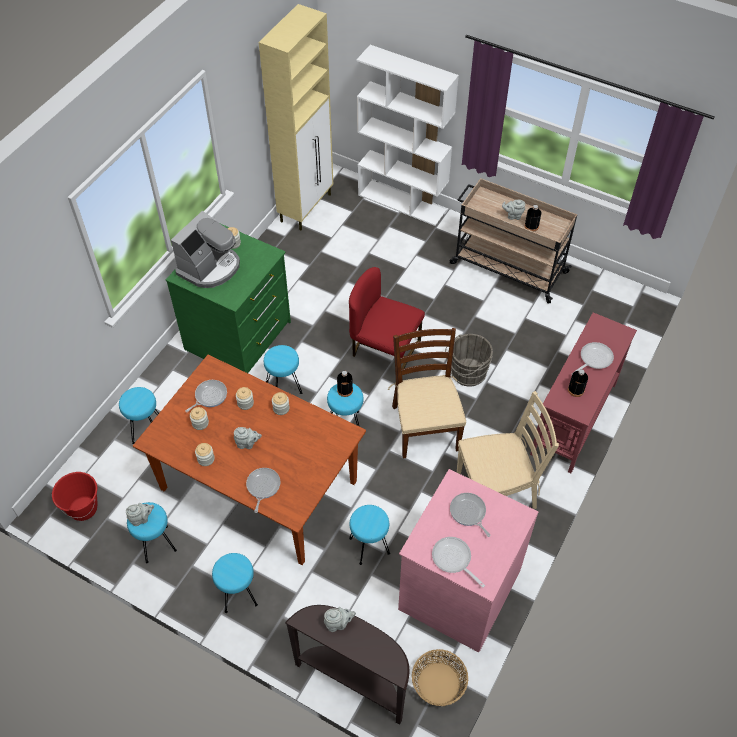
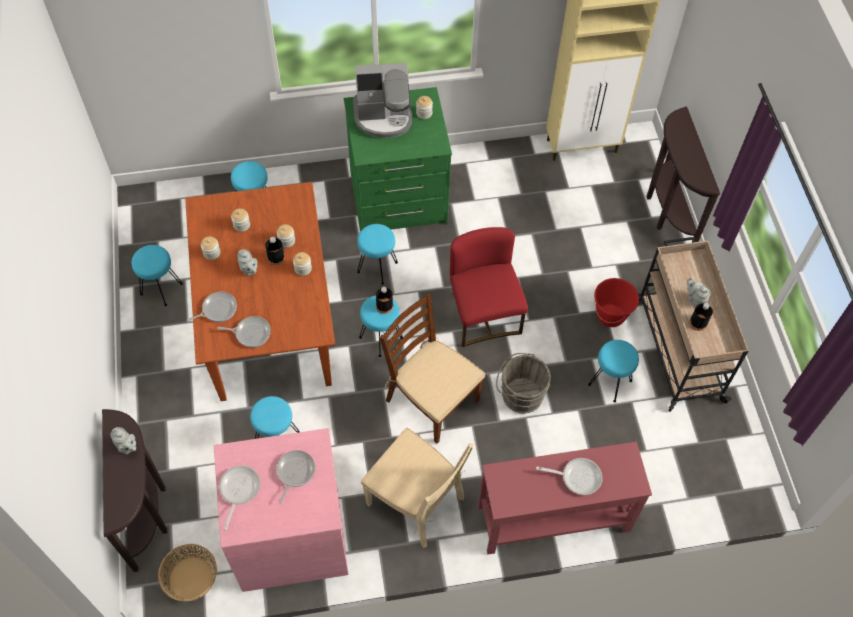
camera: 50 degrees right, 5 degrees up
(83, 508) = (153, 220): red bucket -> red bucket (610, 316)
(141, 519) = (147, 256): grey teapot -> none
(209, 396) = (272, 212): frying pan -> frying pan (251, 333)
(238, 594) = (161, 375): turquoise stool -> turquoise stool (609, 382)
(402, 202) = (666, 212): white bookcase -> brown console table
(425, 427) = (431, 400): brown chair -> brown chair turned 90 degrees counterclockwise
(576, 390) = (526, 483): black bottle -> black bottle (276, 258)

